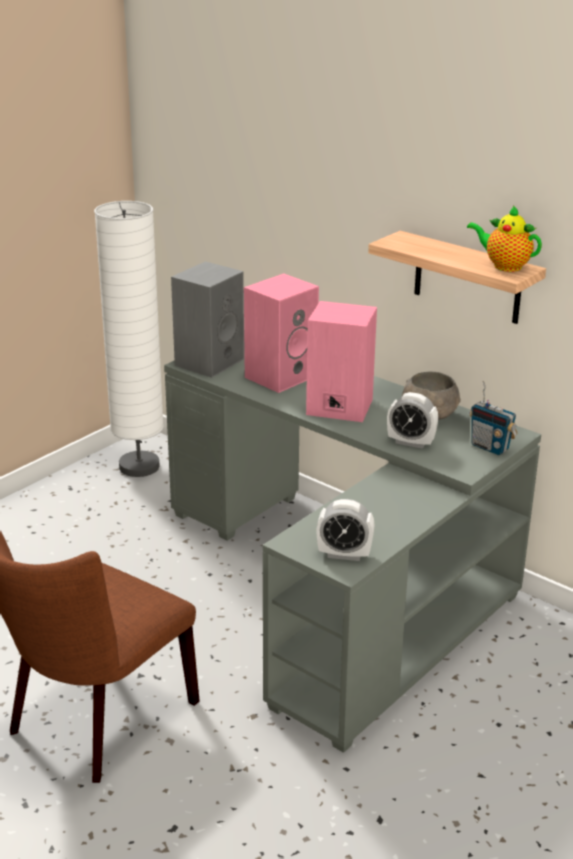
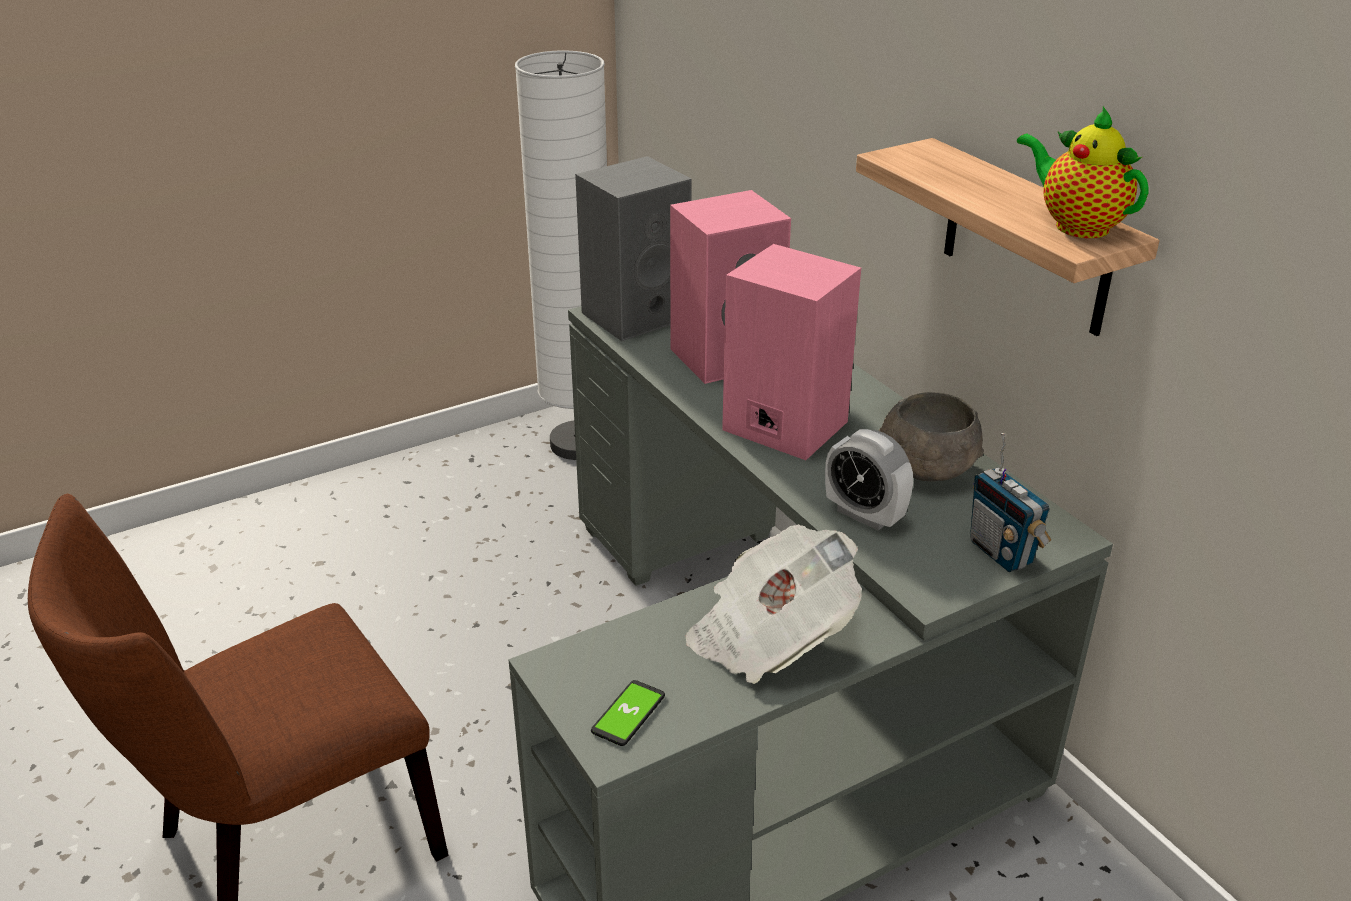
camera: 20 degrees right, 5 degrees up
(344, 554) = (628, 714): alarm clock -> phone
(392, 508) = (770, 636): none -> newspaper

